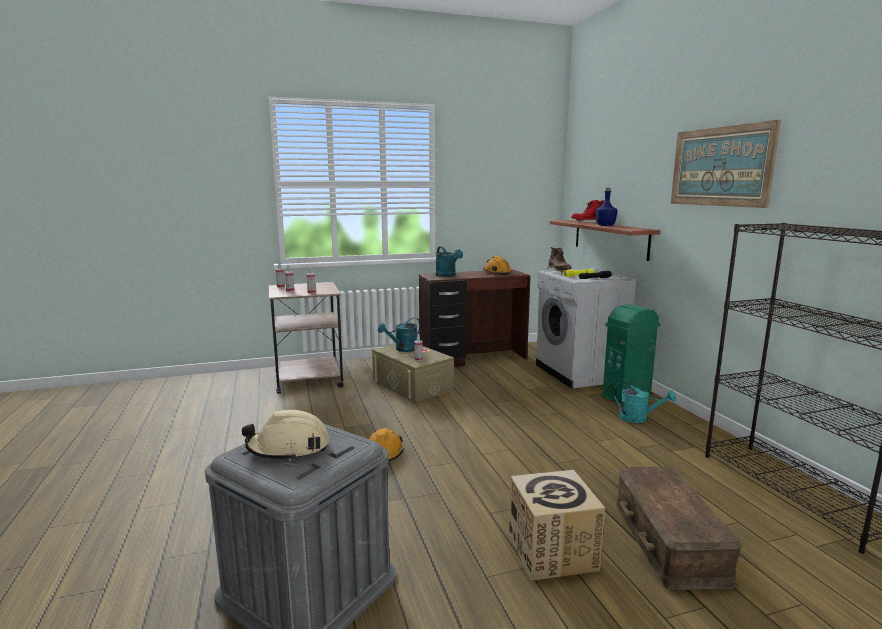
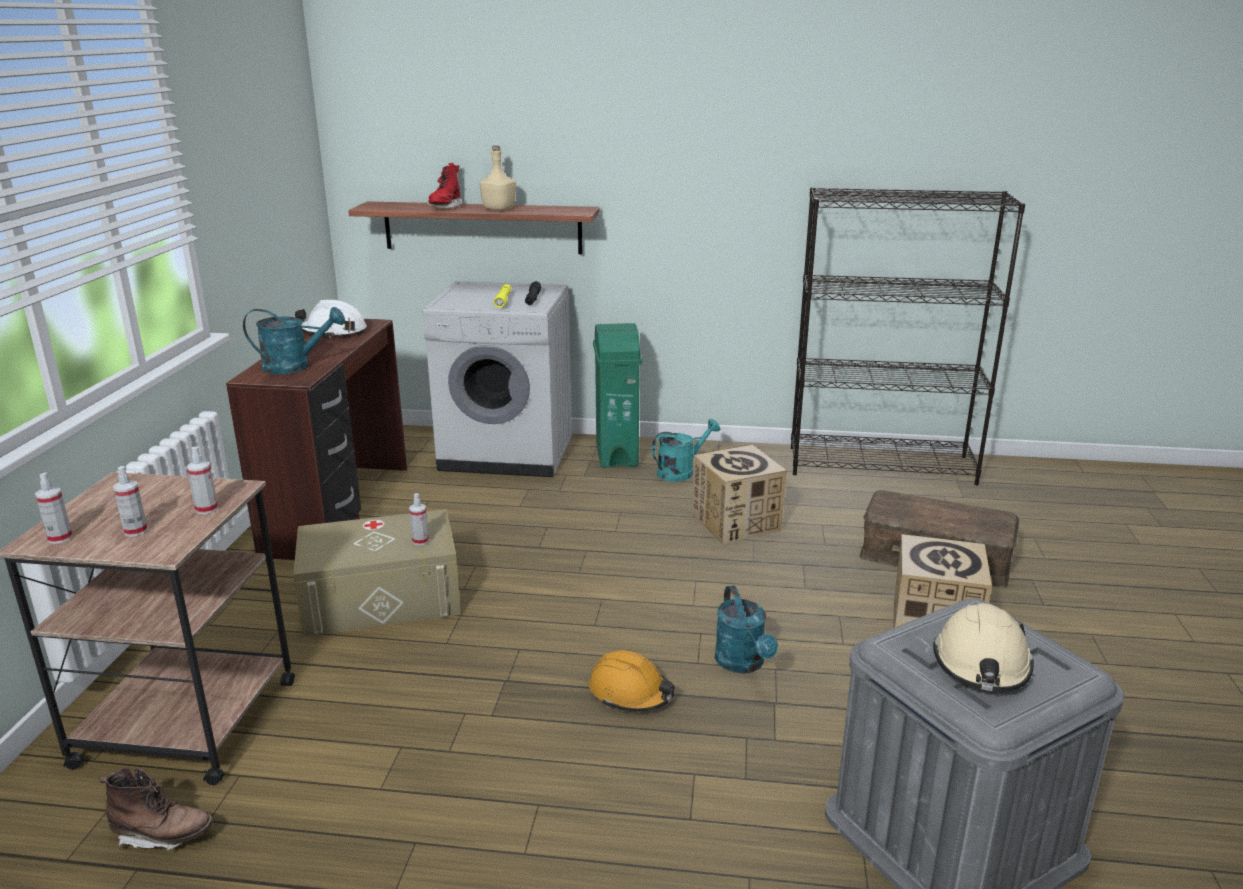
camera: 65 degrees left, 10 degrees up
(403, 349) = (342, 543): turquoise watering can -> turquoise watering can (743, 664)
(496, 272) = (333, 332): orange hard hat -> white hard hat
(559, 272) = (458, 302): brown boot -> brown boot (163, 835)
(599, 448) = (736, 522): none -> cardboard box
(605, 225) = (499, 209): blue bottle -> beige bottle
(720, 166) = (701, 116): picture -> none

